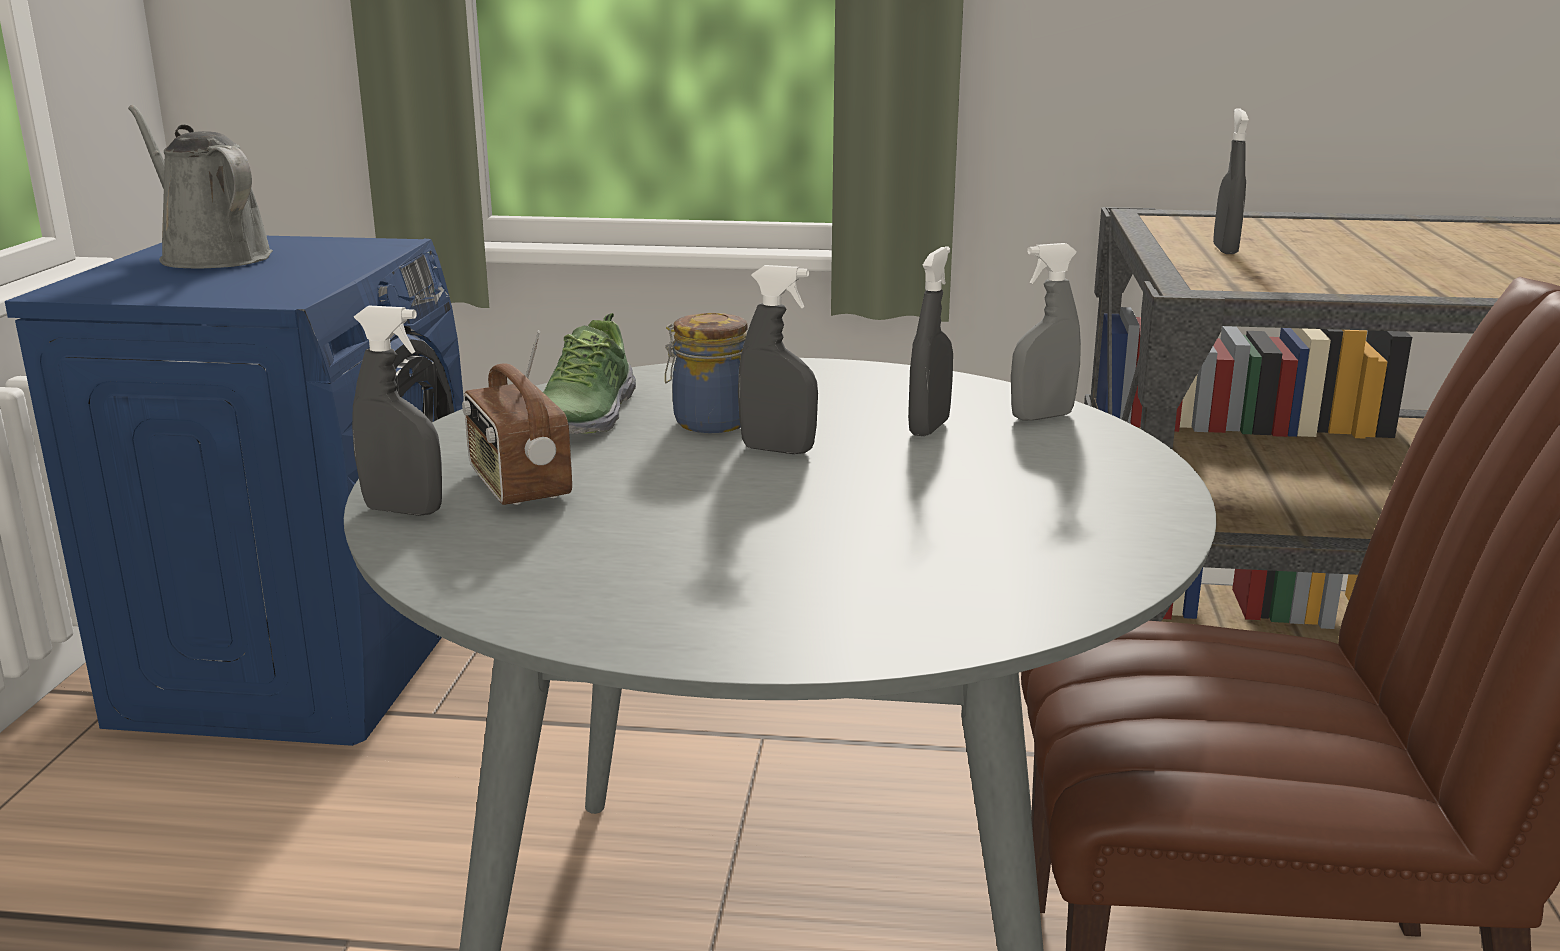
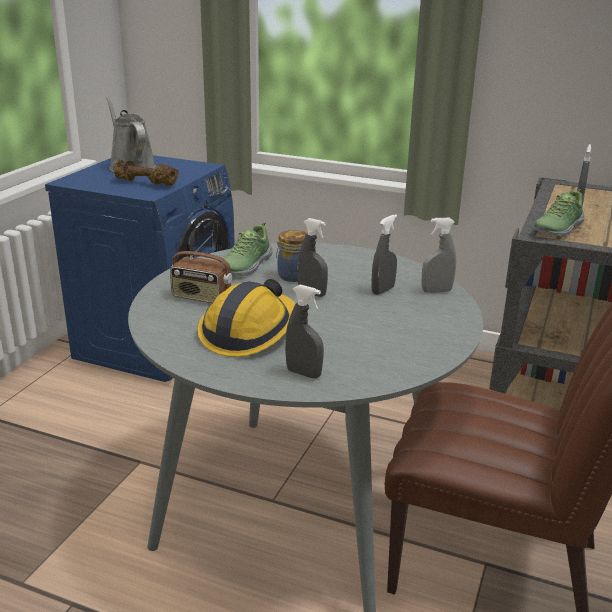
camera: 15 degrees right, 5 degrees up
(263, 281) = (144, 183): none -> brown dumbbell
(403, 510) = (154, 302): grey spray bottle -> grey spray bottle (303, 373)
(517, 485) = (201, 297): radio -> radio turned 60 degrees counterclockwise
(685, 543) = (249, 332): none -> hard hat
(1221, 275) = (557, 228): none -> shoe

